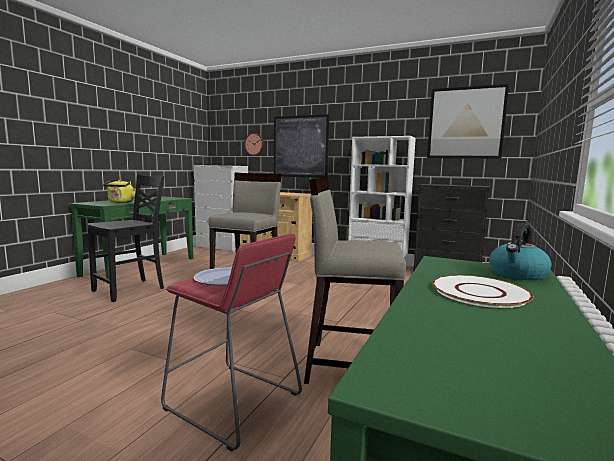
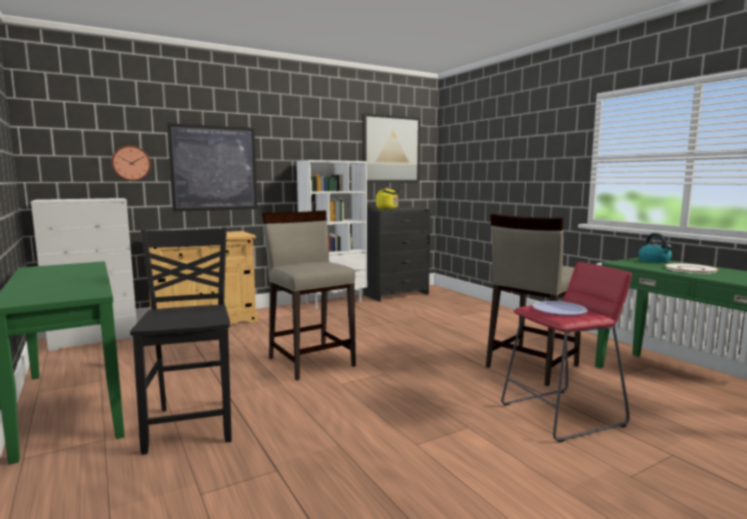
camera: 55 degrees left, 0 degrees up
(120, 202) = (77, 287): yellow kettle -> yellow kettle (388, 209)

